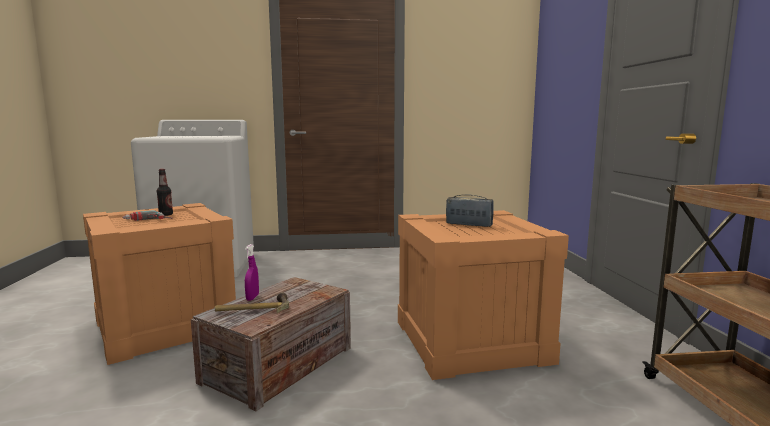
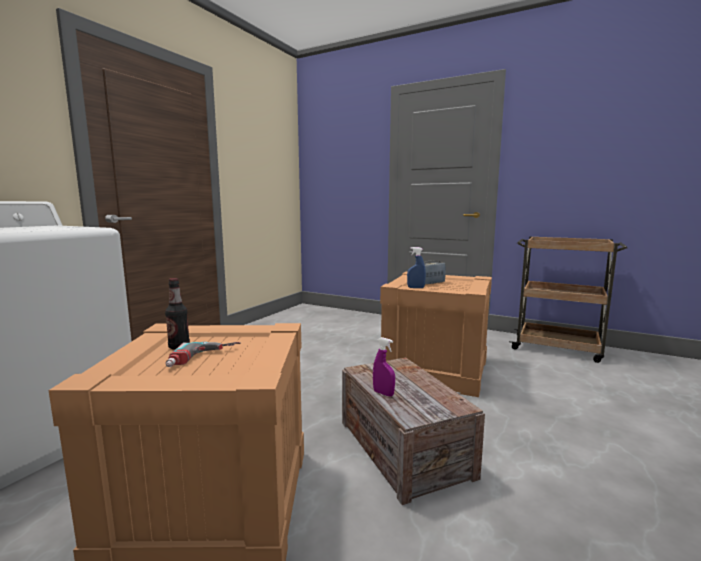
camera: 55 degrees left, 0 degrees up
(253, 309) = (417, 398): hammer -> none
(421, 223) = (415, 288): none -> blue spray bottle

